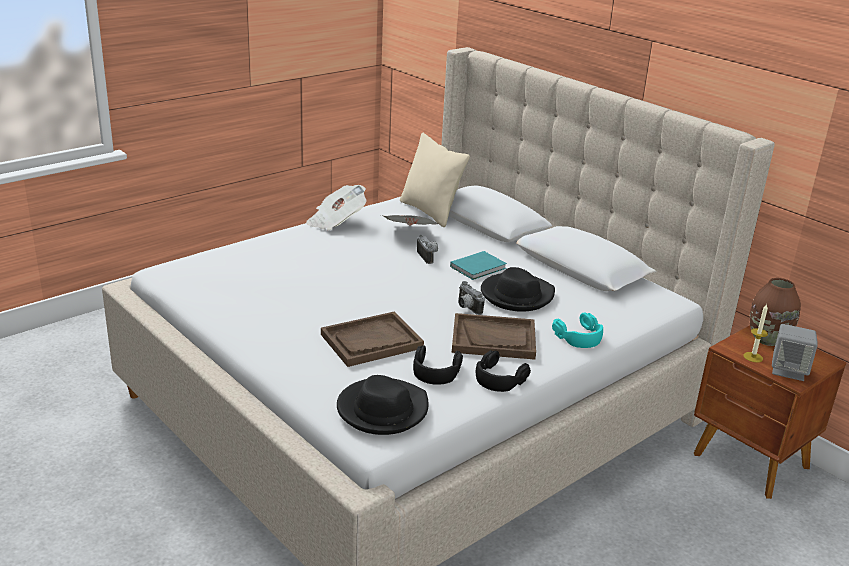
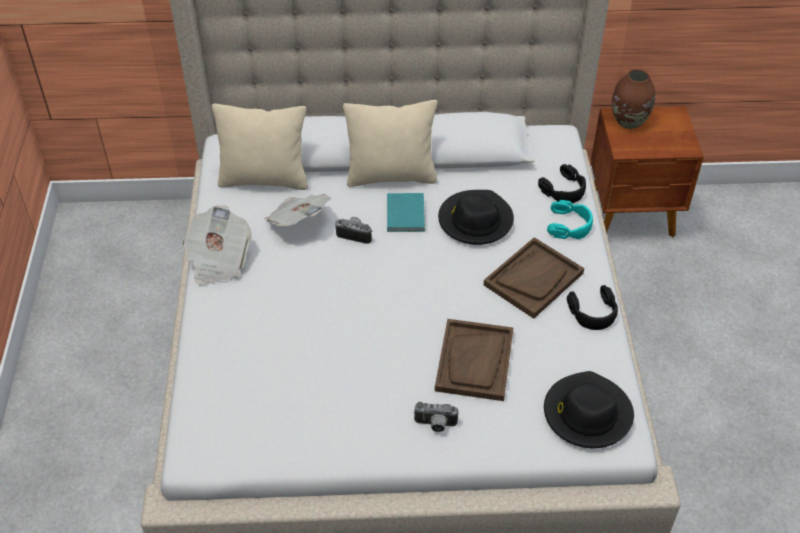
camera: 50 degrees left, 20 degrees up
(435, 371) = (554, 346): black headphones -> black headphones (564, 190)
(466, 308) = (469, 265): camera -> camera (435, 425)
(507, 250) = (391, 176): none -> beige pillow
(753, 357) = (644, 146): candle -> none
(788, 371) = (675, 142): grey speaker -> none

